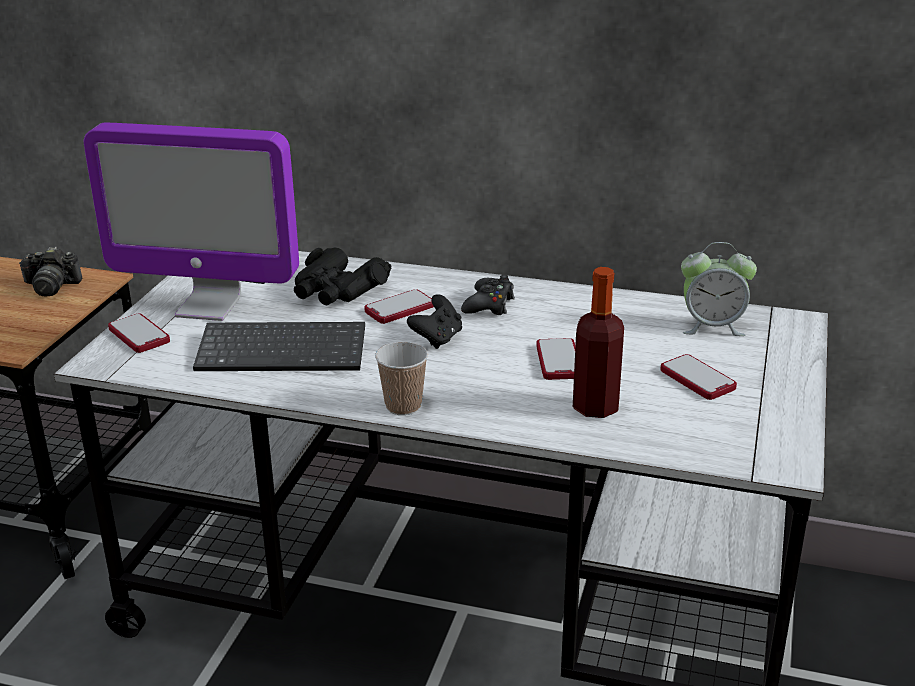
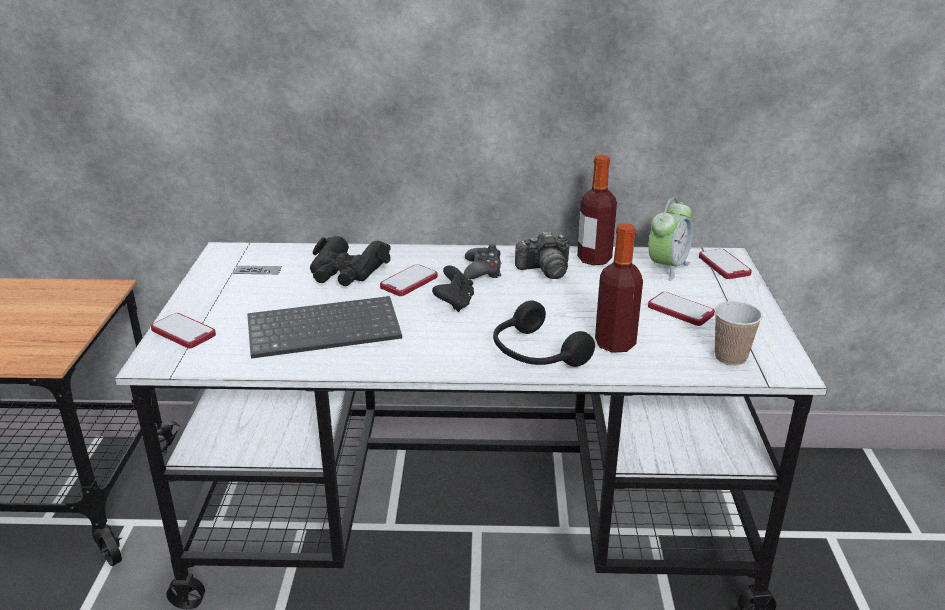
camera: 15 degrees left, 0 degrees up
(51, 286) = (62, 299): camera -> camera (545, 270)
(209, 306) = (237, 299): monitor -> none
(403, 406) = (456, 364): cup -> cup (730, 357)
(497, 406) = (535, 354): none -> black headphones
(558, 361) = (564, 310): phone -> phone (724, 265)
(628, 306) = (594, 259): none -> bottle
(712, 326) = (667, 267): alarm clock -> alarm clock turned 45 degrees counterclockwise

